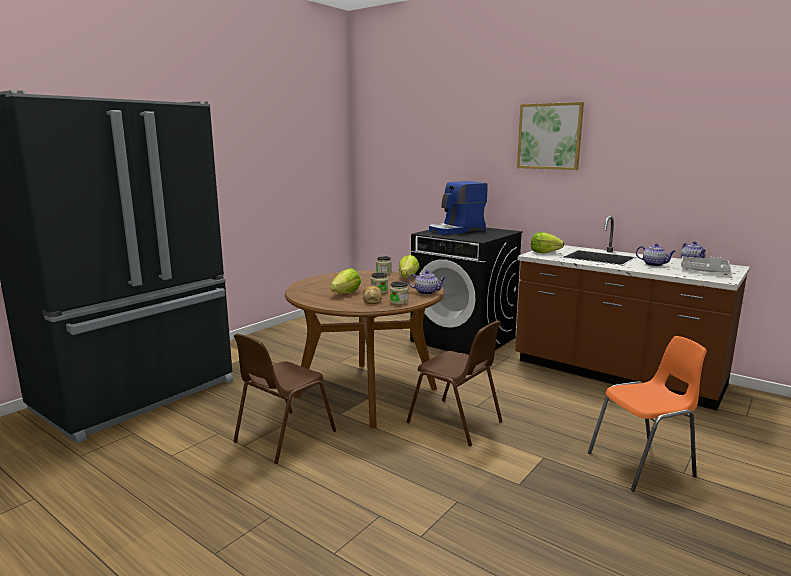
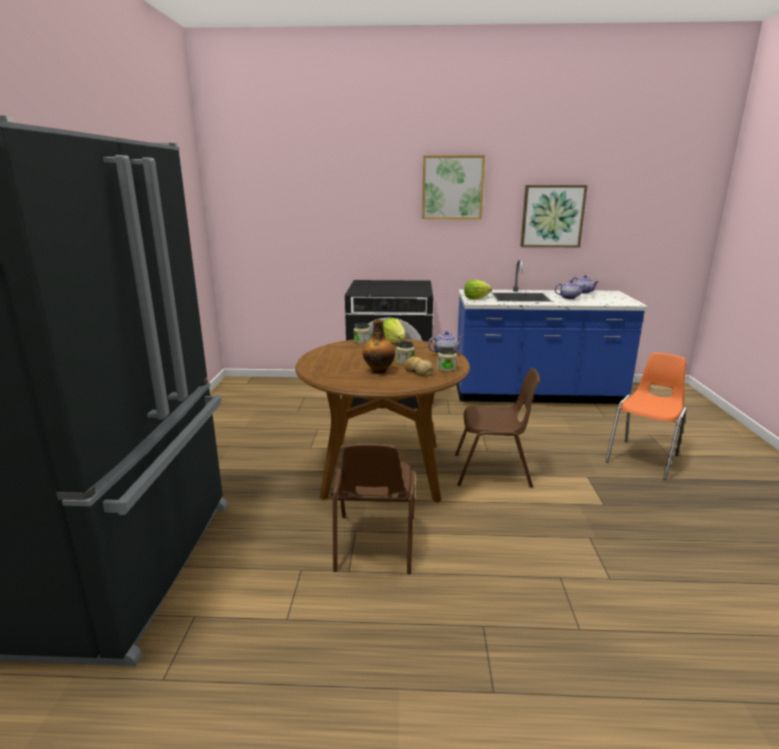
camera: 35 degrees left, 5 degrees up
(346, 293) = (379, 370): lettuce -> bottle
(457, 230) = (377, 286): coffee machine -> none
(616, 374) = (536, 394): brown counter -> blue counter
(661, 169) = (552, 216): none -> picture
(704, 271) = (607, 298): grey tray -> none

